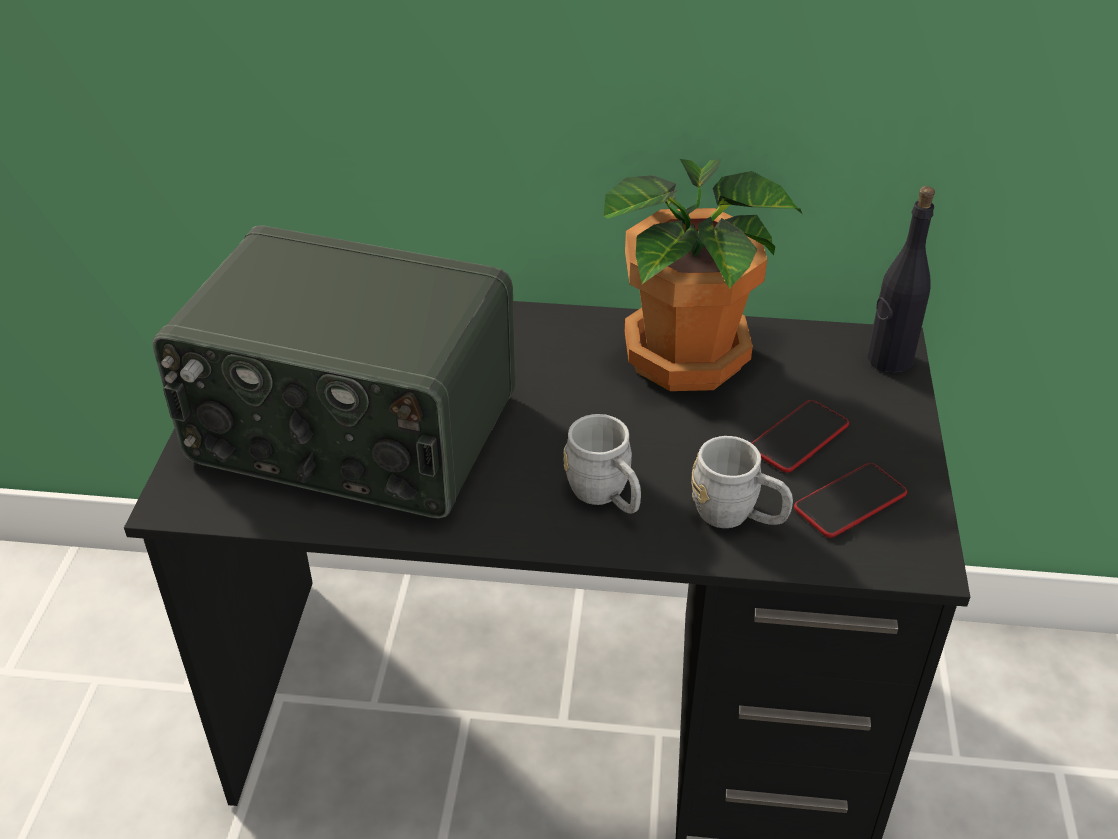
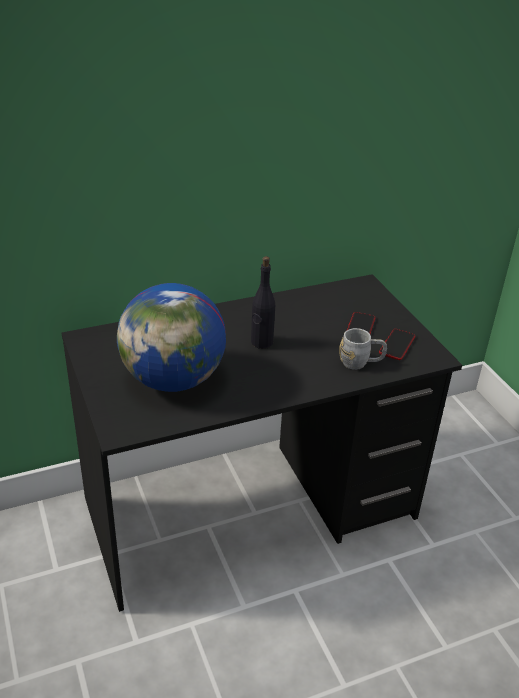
camera: 30 degrees left, 5 degrees down
(352, 431) = (173, 380): radio -> globe
(606, 496) = (305, 372): grey mug -> none
(691, 358) = (293, 309): potted plant -> none
(889, 359) = (370, 289): black bottle -> black bottle (261, 342)

